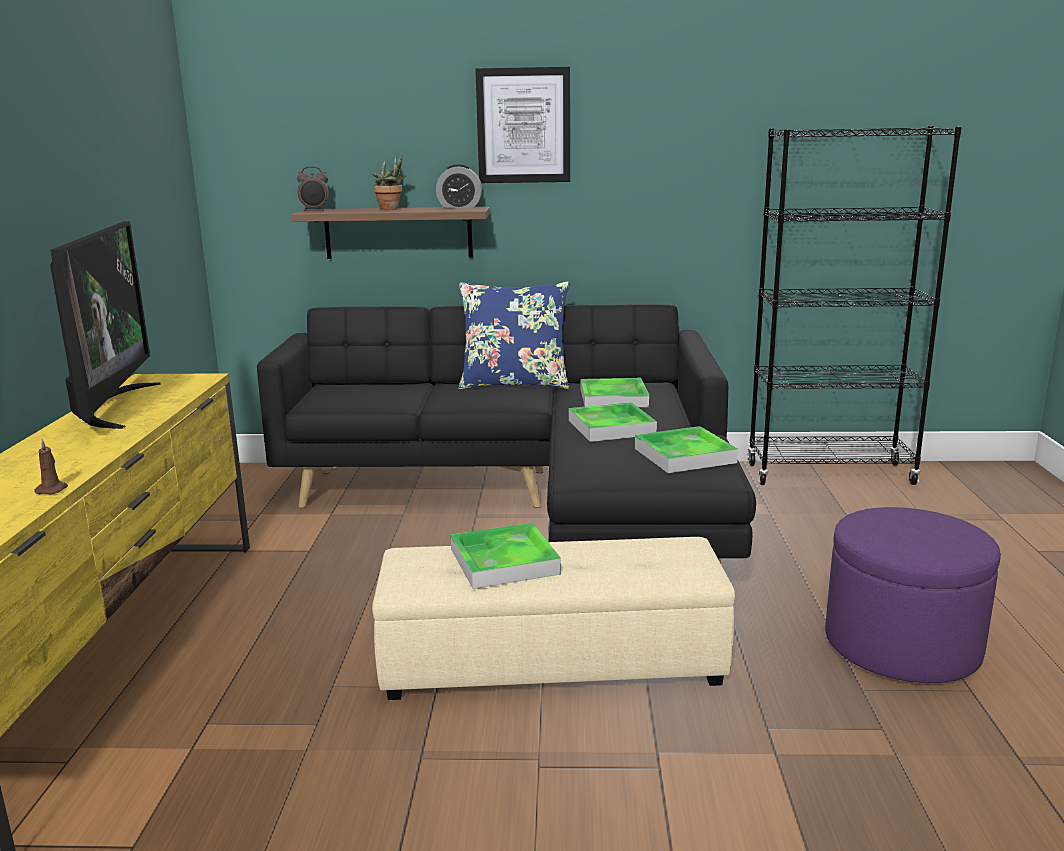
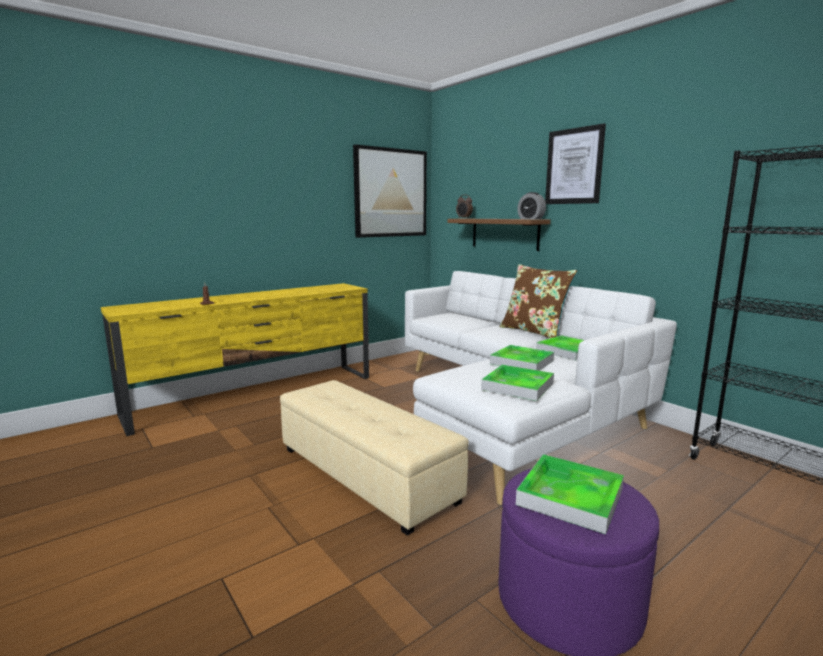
camera: 50 degrees right, 5 degrees down
(112, 406) = (301, 289): television -> none
(152, 167) = (390, 193): none -> picture
(391, 209) = (495, 218): potted plant -> none
(504, 561) = (348, 401): tray -> tray (570, 497)
(515, 384) = (534, 332): blue pillow -> brown pillow
(536, 507) = (511, 410): black sofa -> white sofa

